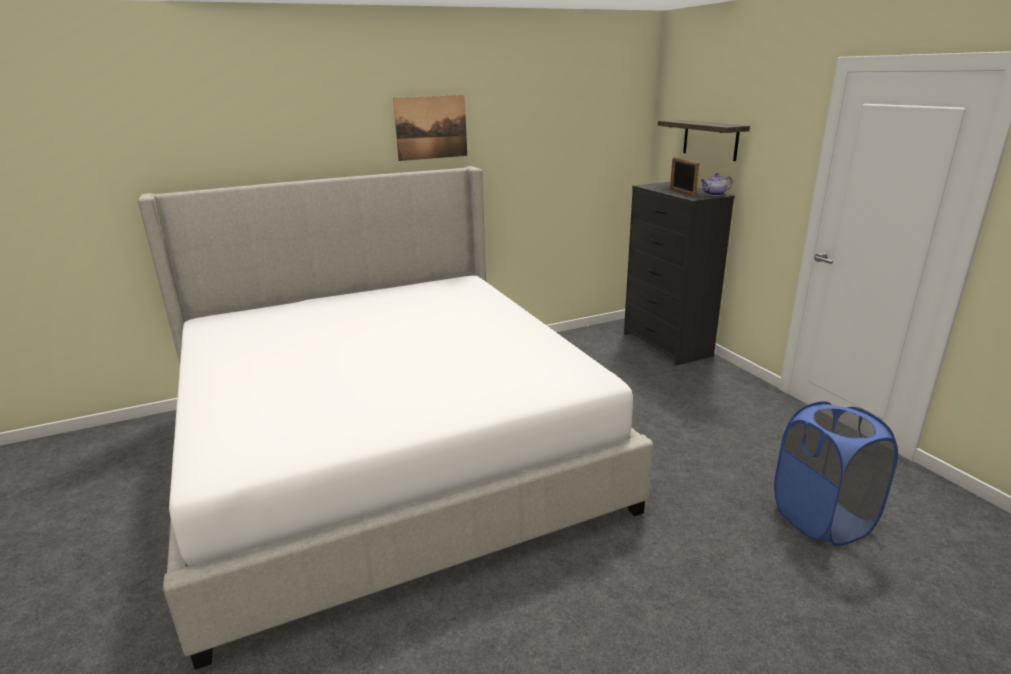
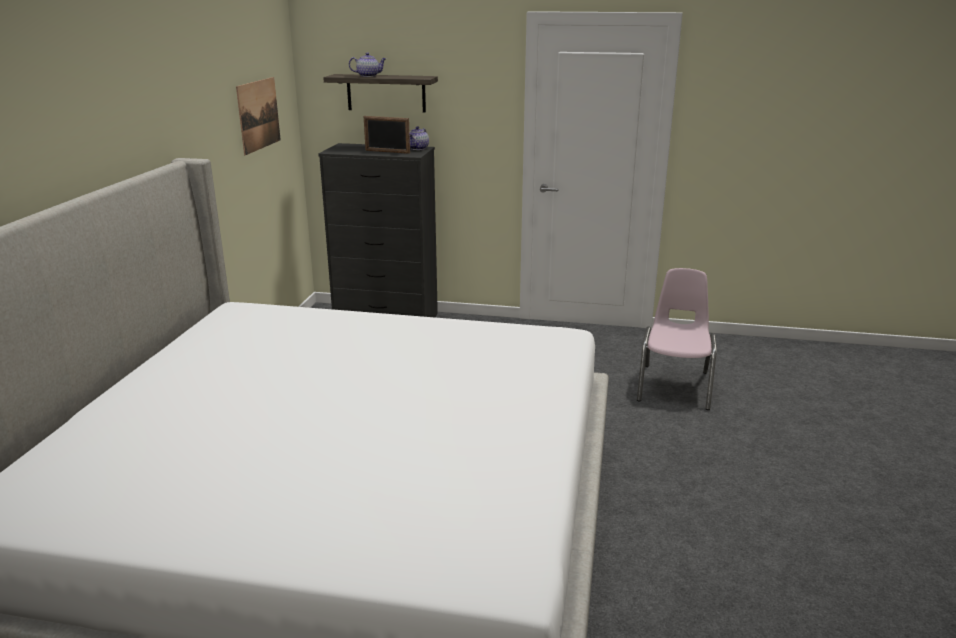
camera: 55 degrees left, 0 degrees up
(431, 127) = (130, 110): picture -> picture (258, 115)
(692, 122) = (368, 76): none -> teapot
(821, 519) = (674, 386): blue laundry basket -> pink chair

